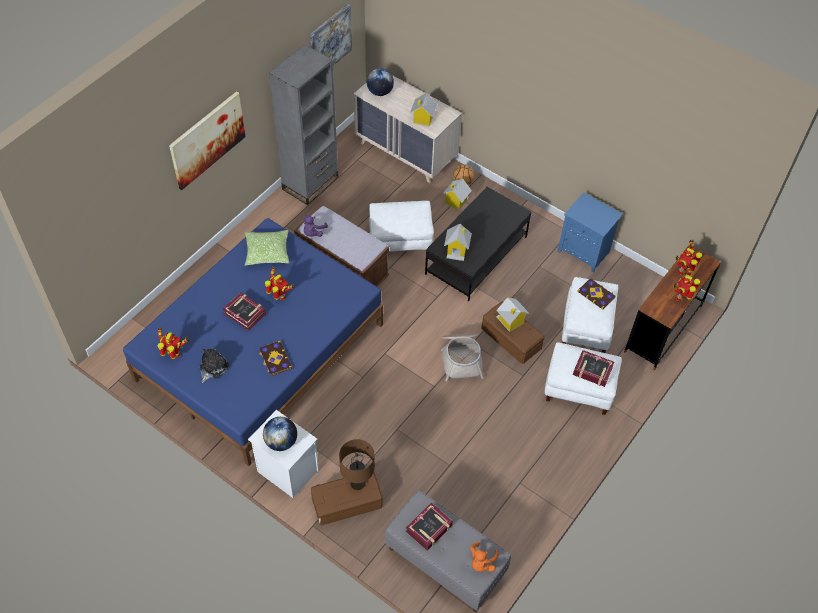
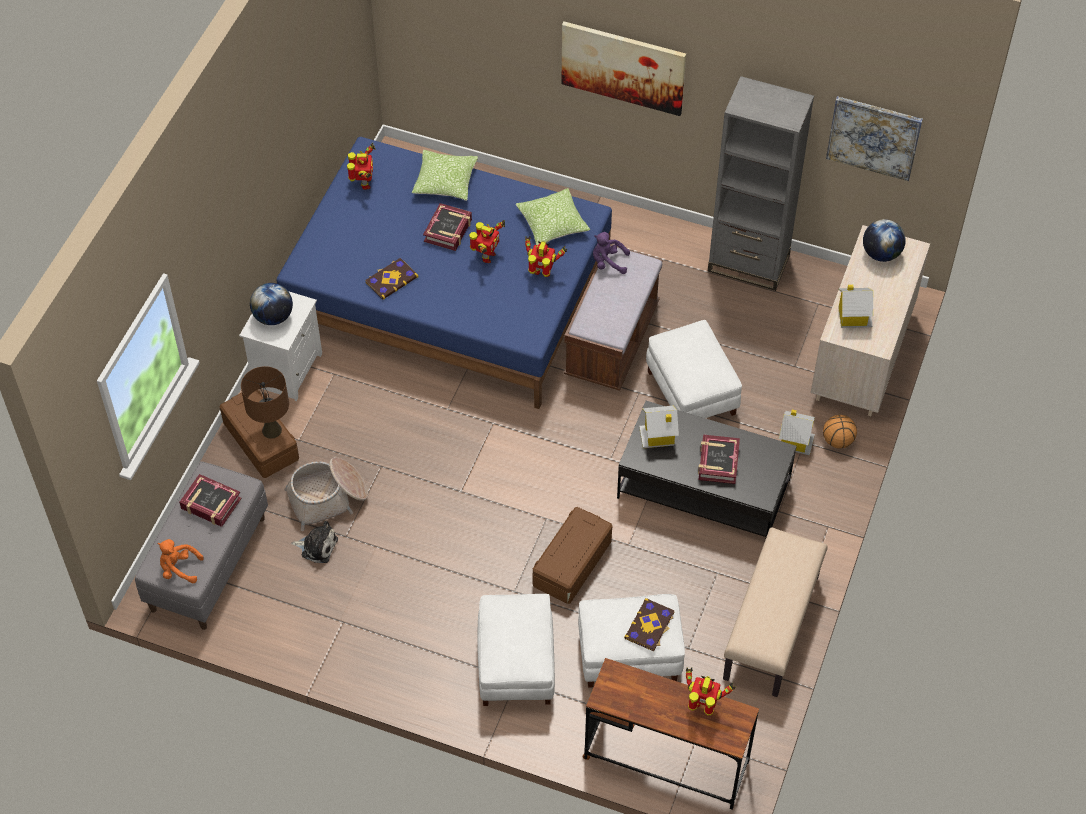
camera: 75 degrees right, 0 degrees up
(197, 304) = (445, 182): none -> pillow
(212, 367) = (358, 224): plush toy -> plush toy (317, 546)
(461, 358) = (517, 511): basket -> basket (328, 498)
(510, 321) = (577, 540): toy house -> none
(585, 251) = (772, 628): blue nightstand -> beige bench
(592, 371) = (510, 644): book -> book (718, 462)
(681, 296) = (650, 710): toy robot -> toy robot (542, 274)

